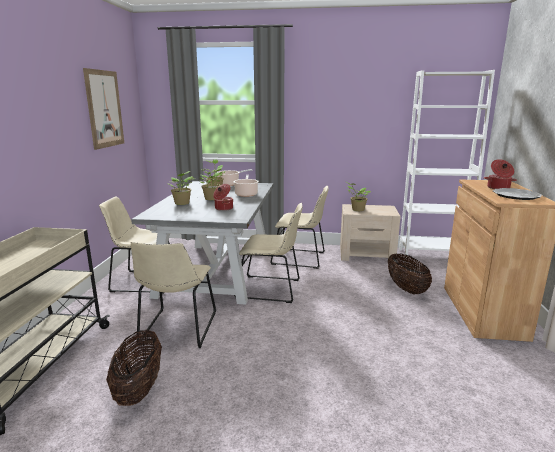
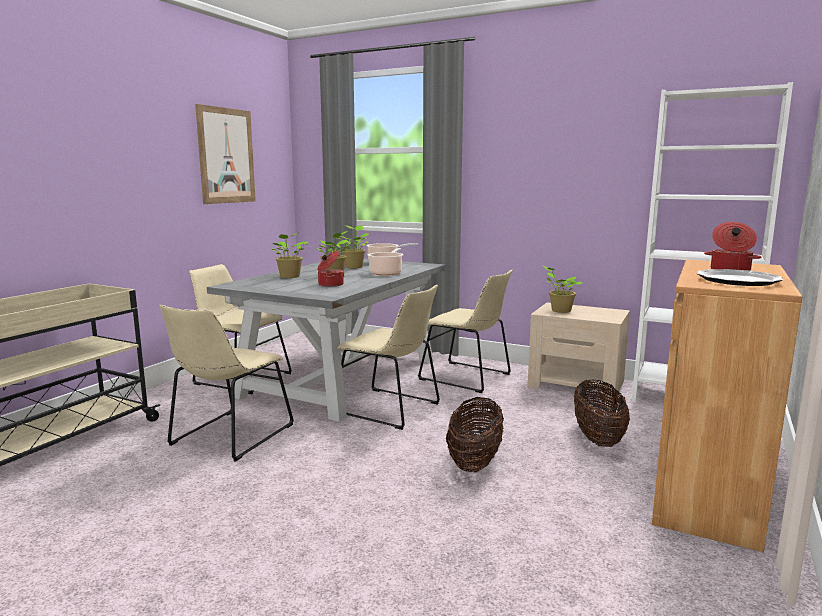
camera: 20 degrees right, 5 degrees down
(139, 388) = (127, 491): basket -> basket (474, 461)

